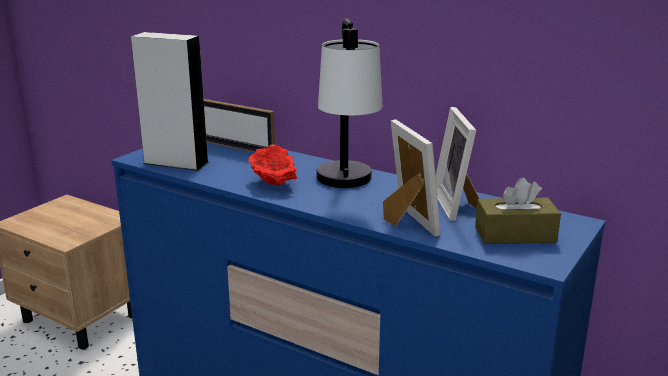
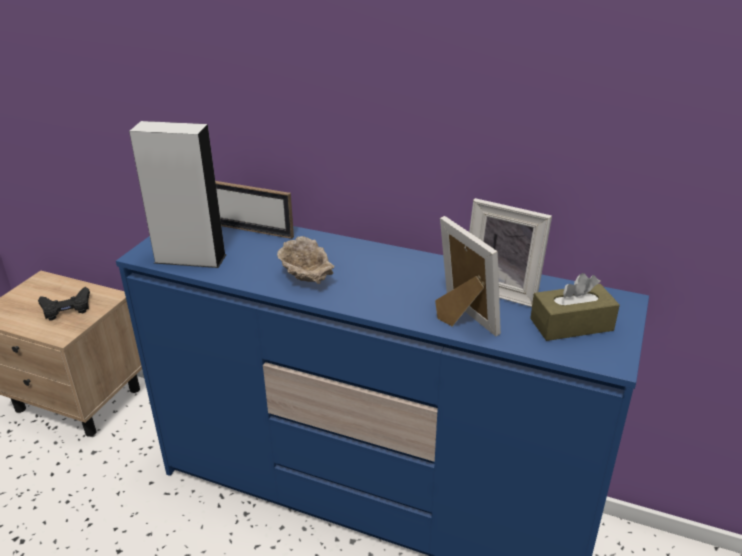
camera: 10 degrees left, 10 degrees up
(78, 223) = (66, 308): none -> black game controller
(273, 184) = (306, 279): red bowl -> beige bowl
(347, 188) = (385, 277): table lamp -> none
(457, 205) = (503, 289): picture frame -> picture frame turned 45 degrees counterclockwise

